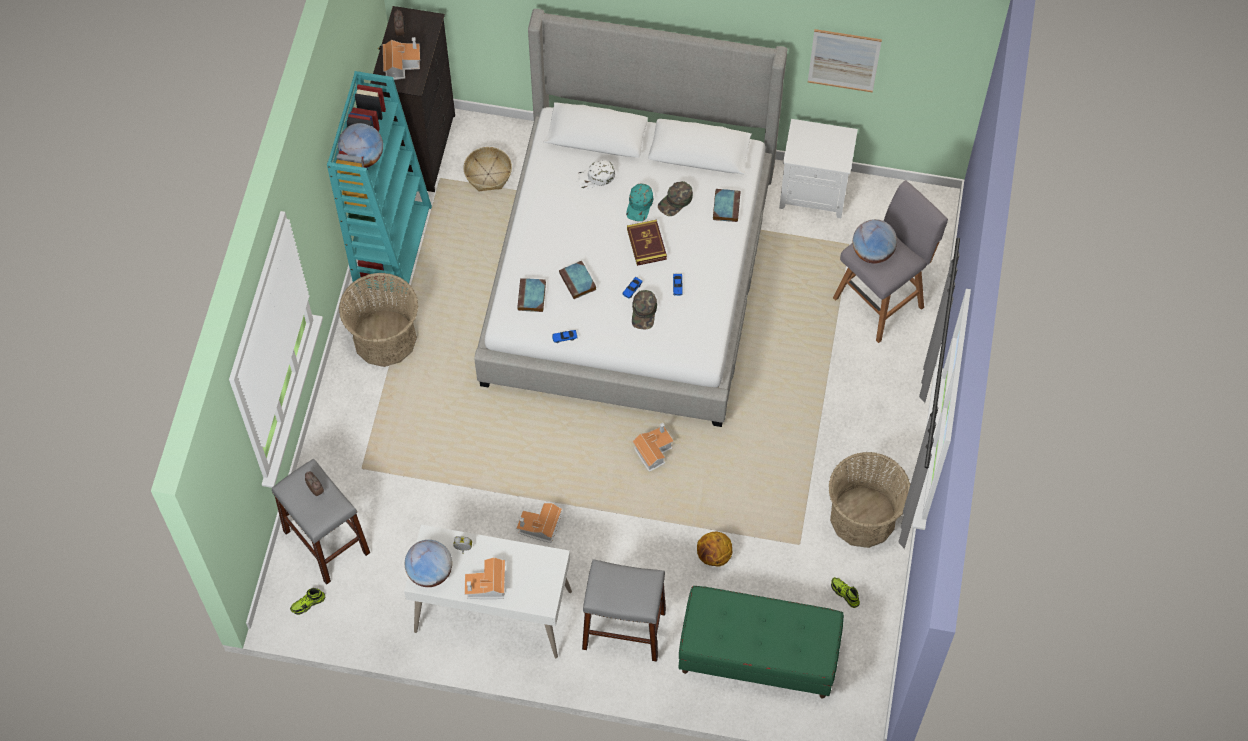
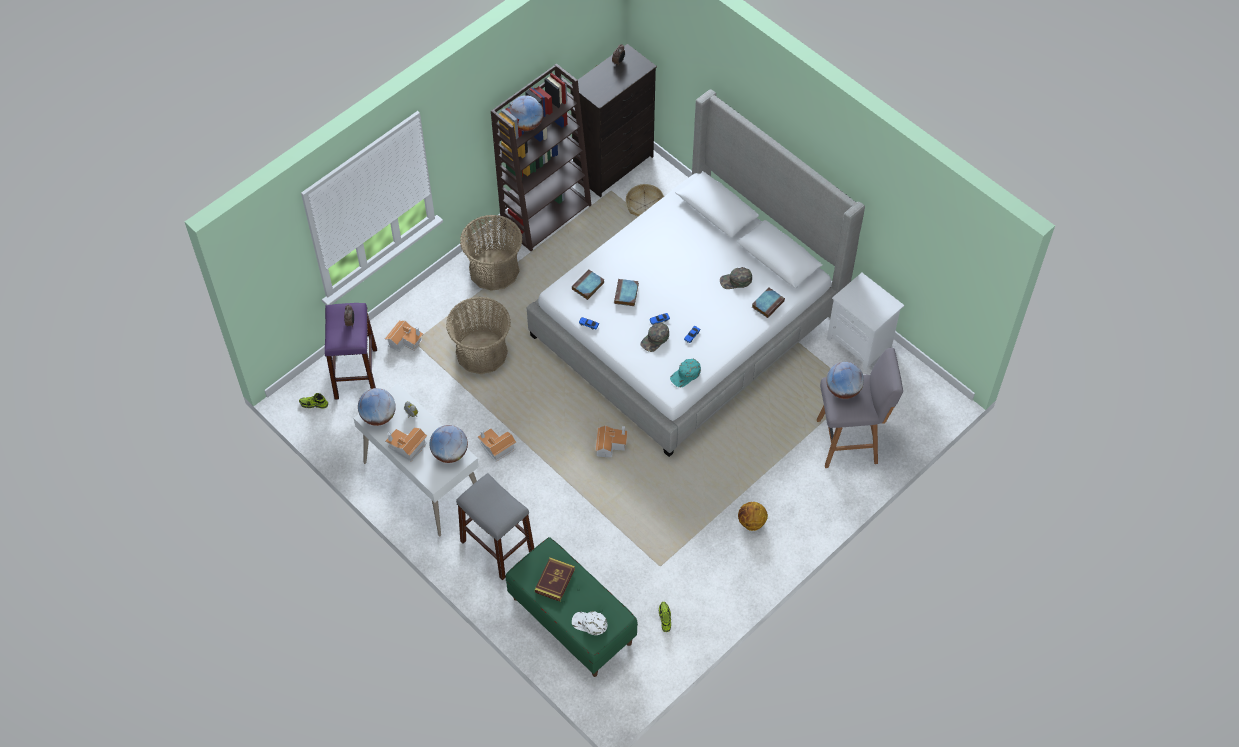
camera: 35 degrees right, 5 degrees down
(326, 542) = (356, 373): grey stool -> purple stool
(392, 244) = (546, 214): turquoise bookcase -> brown bookcase
(401, 64) = (602, 82): toy house -> toy house (405, 340)
(537, 563) = (450, 453): none -> globe
(595, 177) = (694, 235): white cap -> white cap (589, 624)
(640, 205) = (709, 269): turquoise cap -> turquoise cap (685, 375)
(646, 244) = (693, 297): book -> book (555, 580)
(714, 556) = (595, 537): basketball -> basketball (751, 522)
(844, 60) = (904, 239): picture -> none
(862, 517) = (719, 576): basket -> basket (481, 352)

